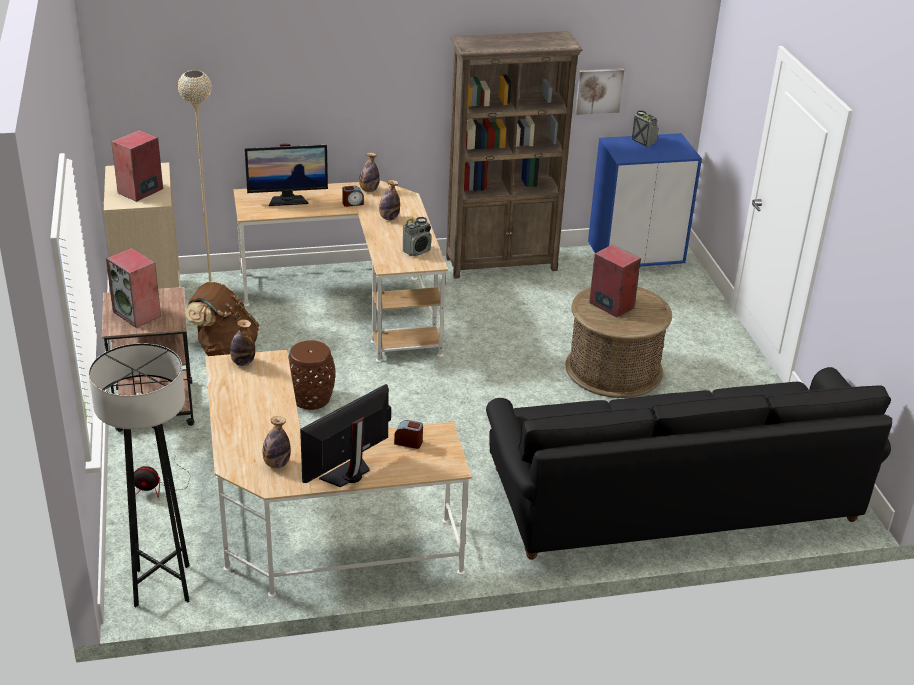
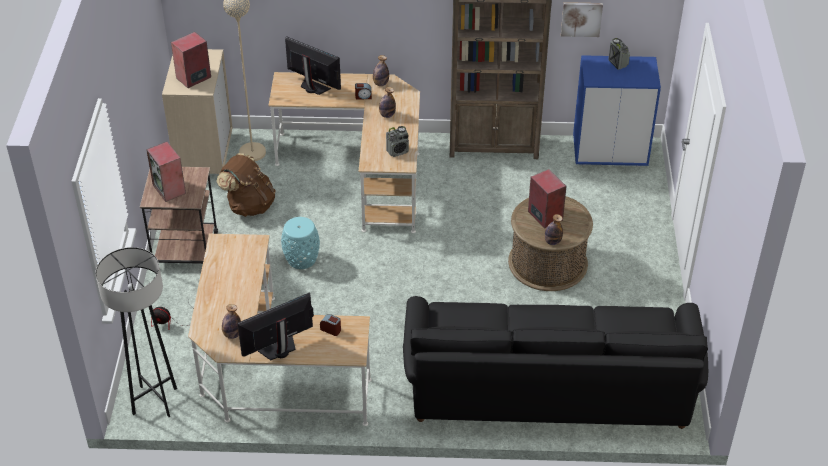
camera: 15 degrees right, 10 degrees up
(243, 362) = (234, 242): bottle -> bottle (552, 242)
(287, 200) = (313, 88): monitor -> monitor turned 150 degrees counterclockwise
(311, 399) = (302, 259): brown stool -> turquoise stool

